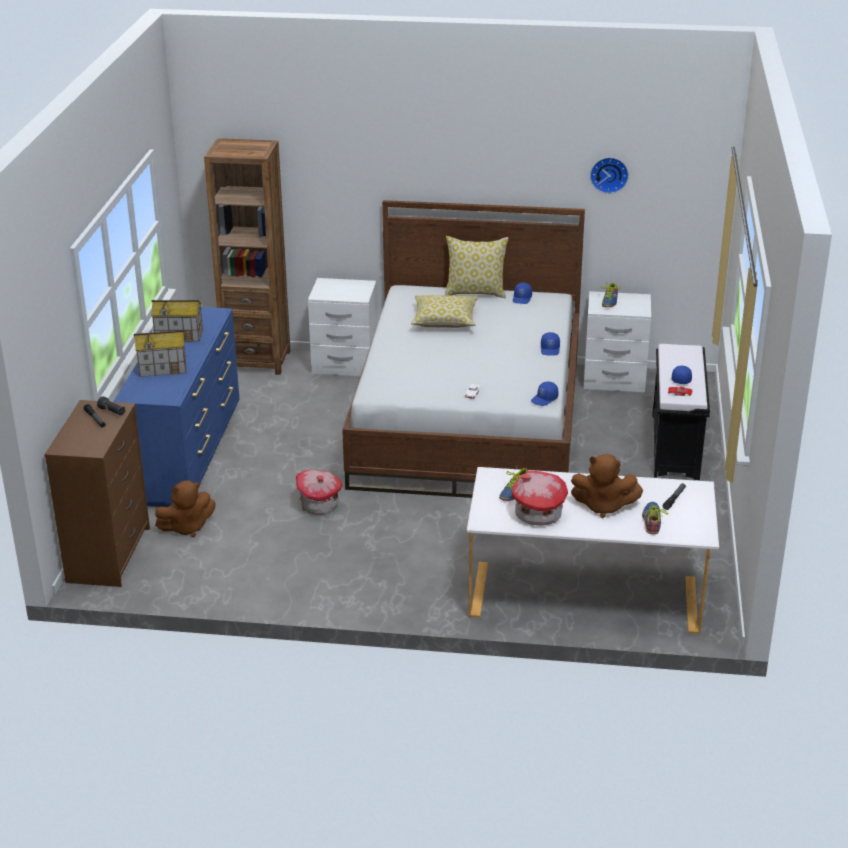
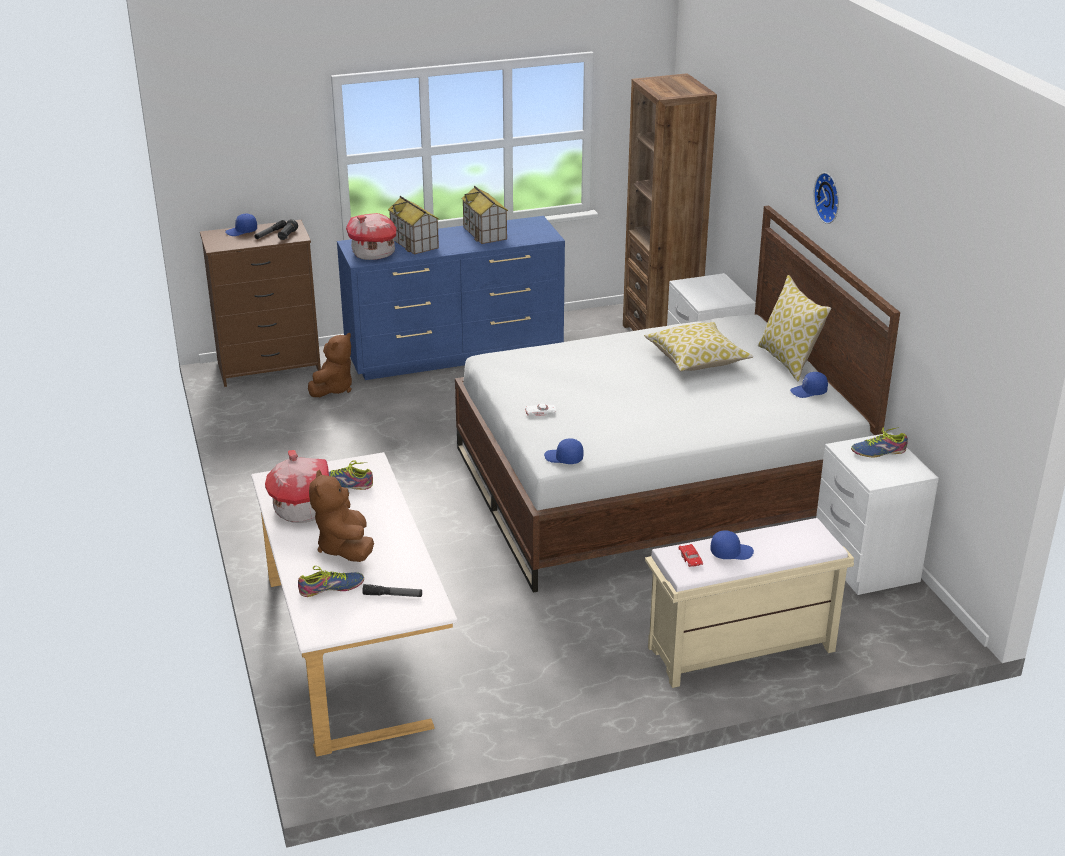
camera: 65 degrees right, 0 degrees up
(187, 527) = (333, 388): brown plush toy -> brown plush toy turned 105 degrees counterclockwise
(319, 505) = (417, 442): toy house -> toy house (373, 253)
(550, 349) = (693, 437): blue cap -> blue cap (242, 231)
(609, 174) = (929, 276): wall clock -> wall clock (830, 197)
(676, 446) = (739, 650): black bench -> beige bench

